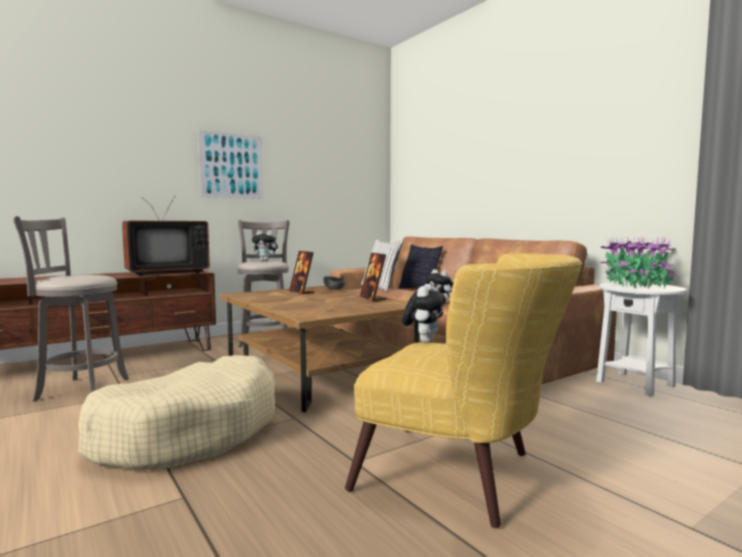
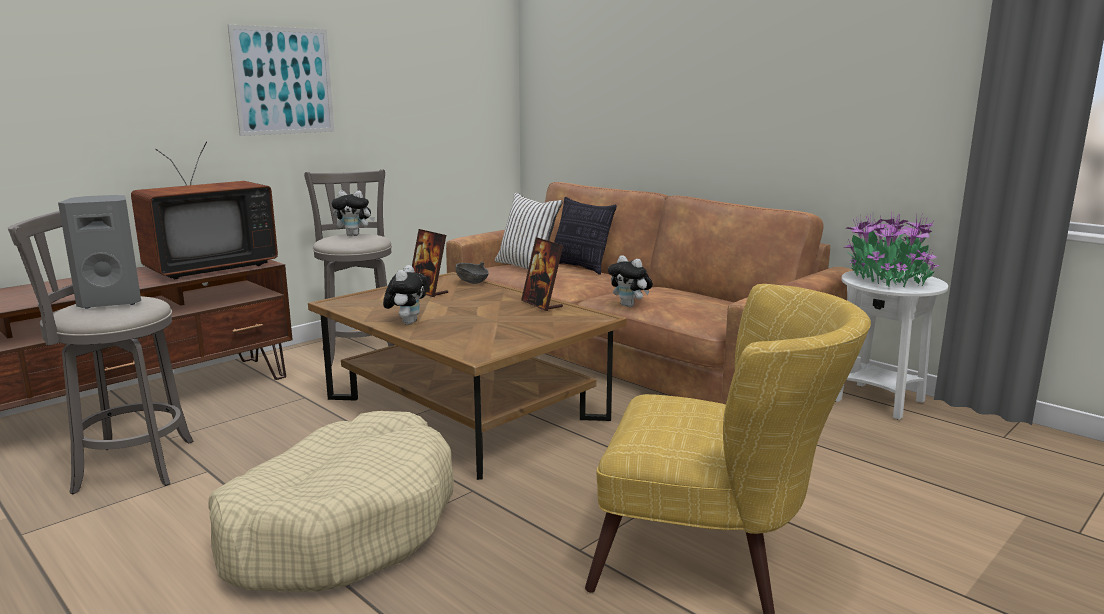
camera: 10 degrees left, 10 degrees up
(80, 275) = (112, 302): none -> grey speaker
(424, 341) = (657, 394): plush toy -> plush toy (407, 322)

